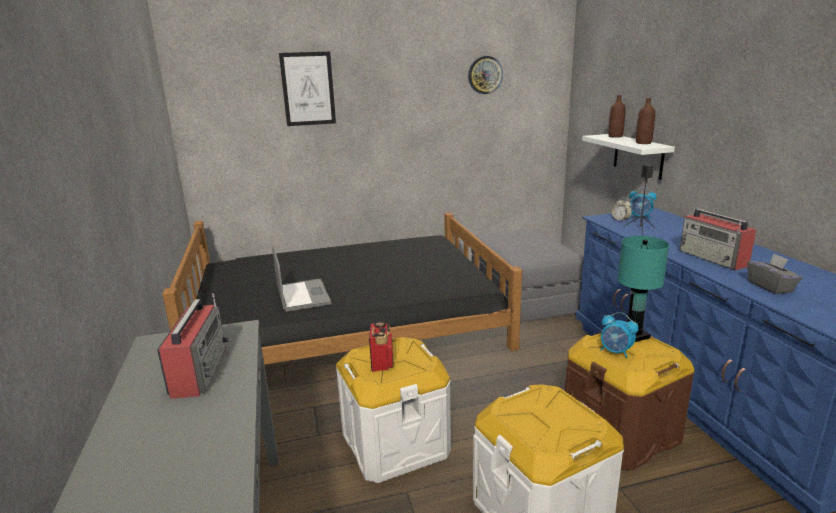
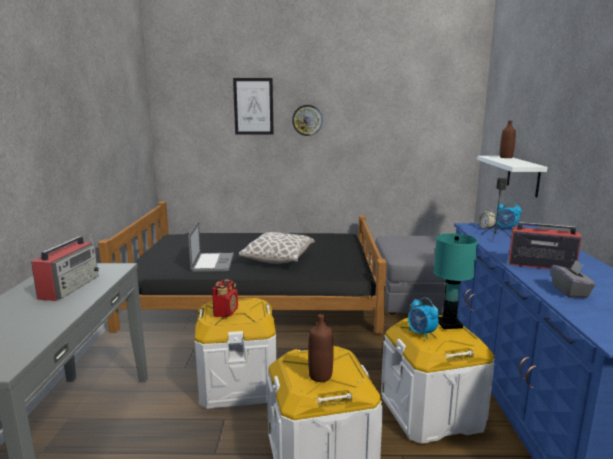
camera: 15 degrees right, 5 degrees down
(380, 280) = (278, 260): none -> pillow
(485, 75) = (402, 101): wall clock -> wall clock (307, 120)
(620, 432) = (431, 412): brown storage box -> white storage box
(643, 143) = (522, 163): brown bottle -> brown bottle (320, 376)
(713, 258) = (539, 265): radio -> radio turned 120 degrees clockwise

